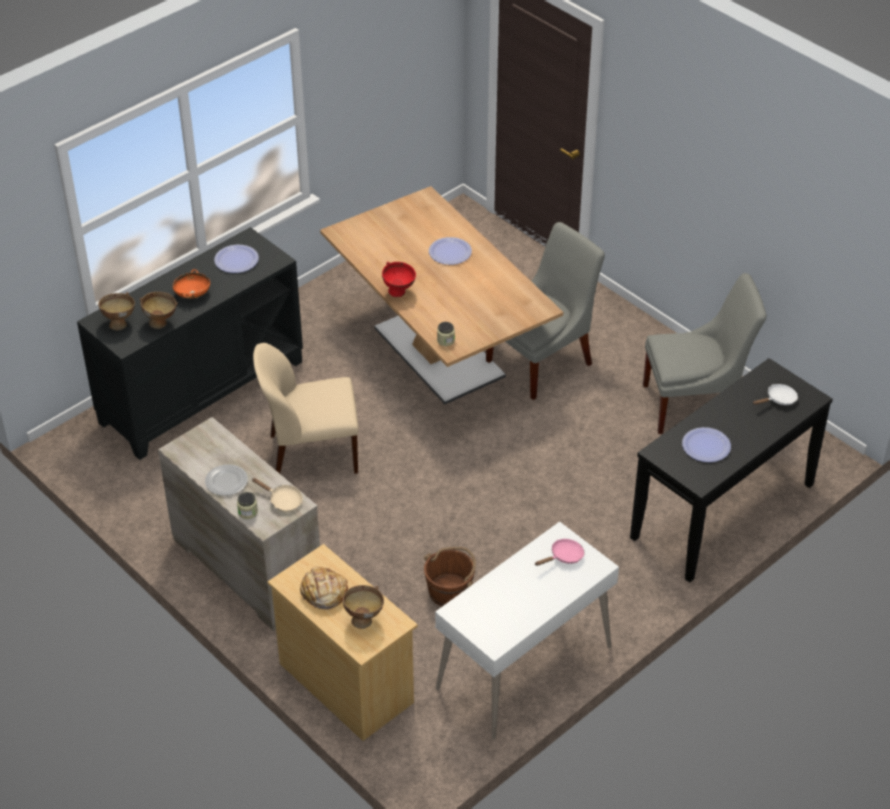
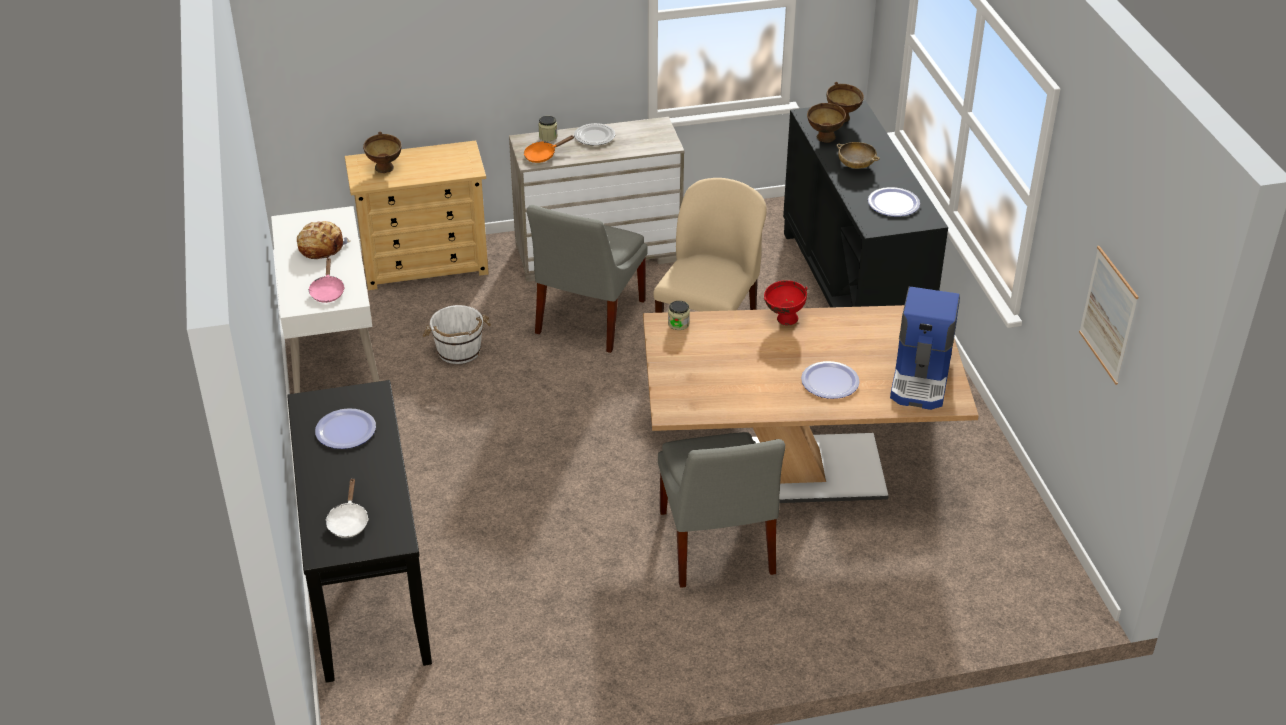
camera: 120 degrees right, 5 degrees down
(192, 294) = (856, 165): orange bowl -> beige bowl
(282, 500) = (543, 155): beige frying pan -> orange frying pan
(323, 593) = (433, 160): bread -> bread (321, 246)
(398, 71) = (1108, 315): none -> picture
(413, 216) = (922, 378): none -> coffee machine
(450, 591) = (459, 351): brown bucket -> white bucket
(695, 405) = (537, 646): grey chair -> grey chair (587, 319)

